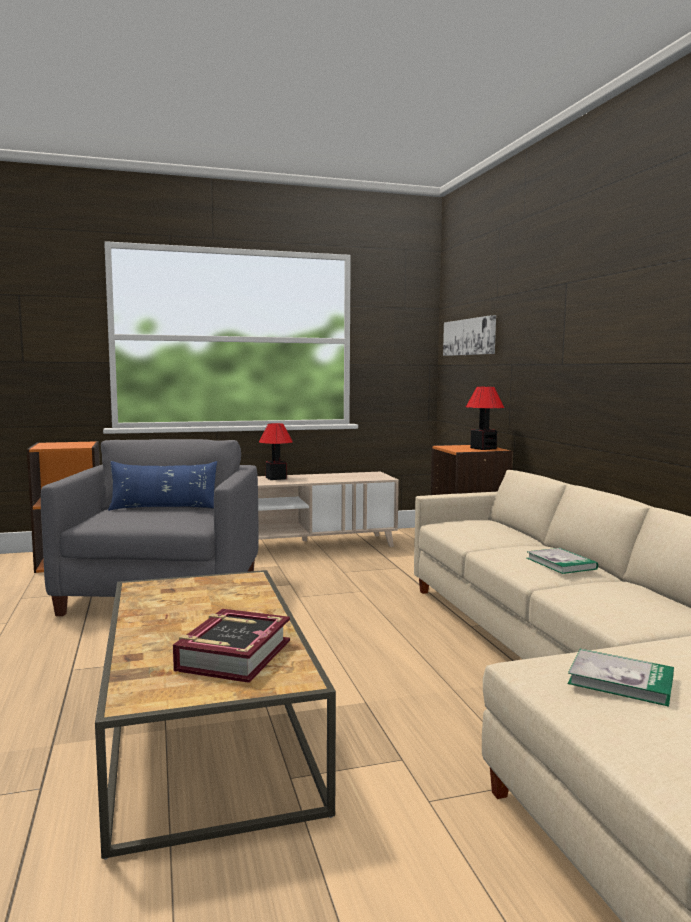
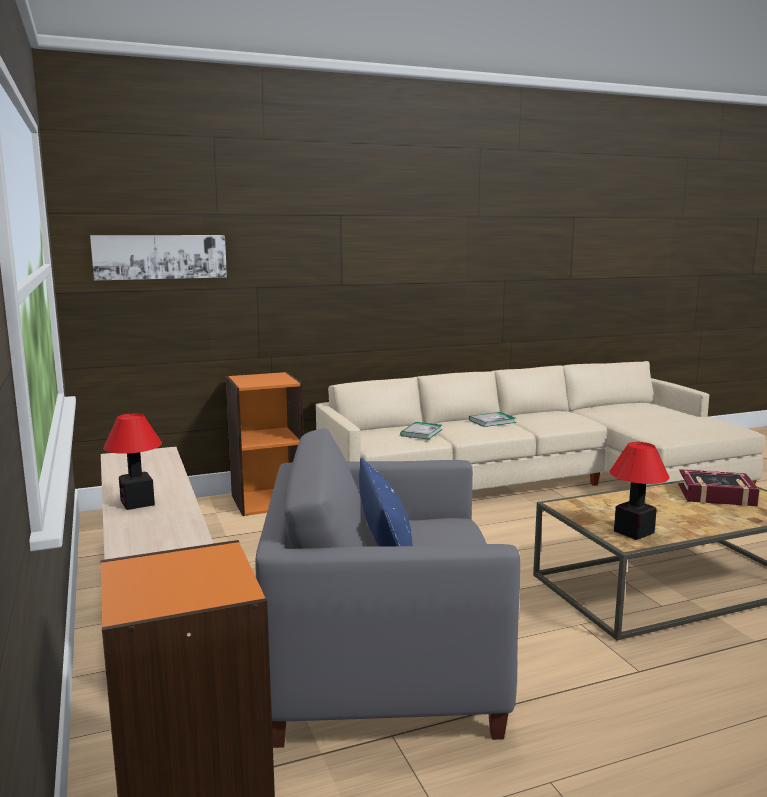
camera: 95 degrees left, 5 degrees up
(483, 448) = (269, 377): table lamp -> table lamp (634, 532)
(620, 680) = (669, 424): book -> book (421, 432)

